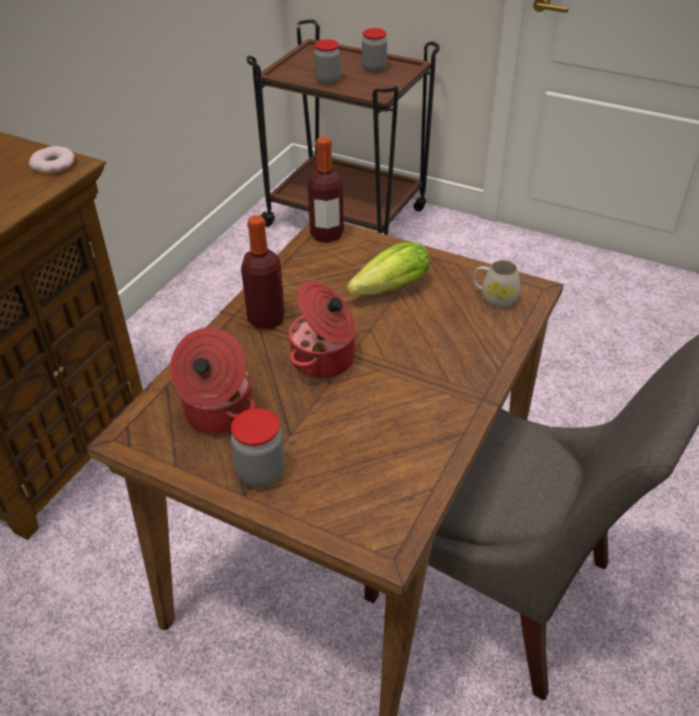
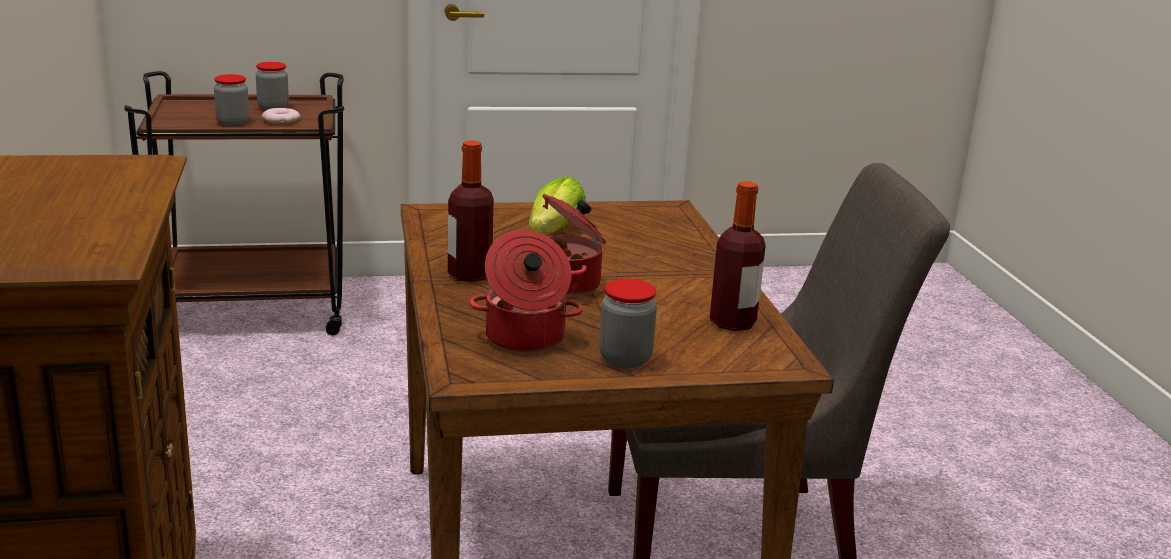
camera: 40 degrees left, 20 degrees down
(53, 165) = (133, 163): donut -> donut (281, 120)
(327, 235) = (435, 213): bottle -> bottle (732, 323)
(494, 297) = (649, 218): white mug -> none

